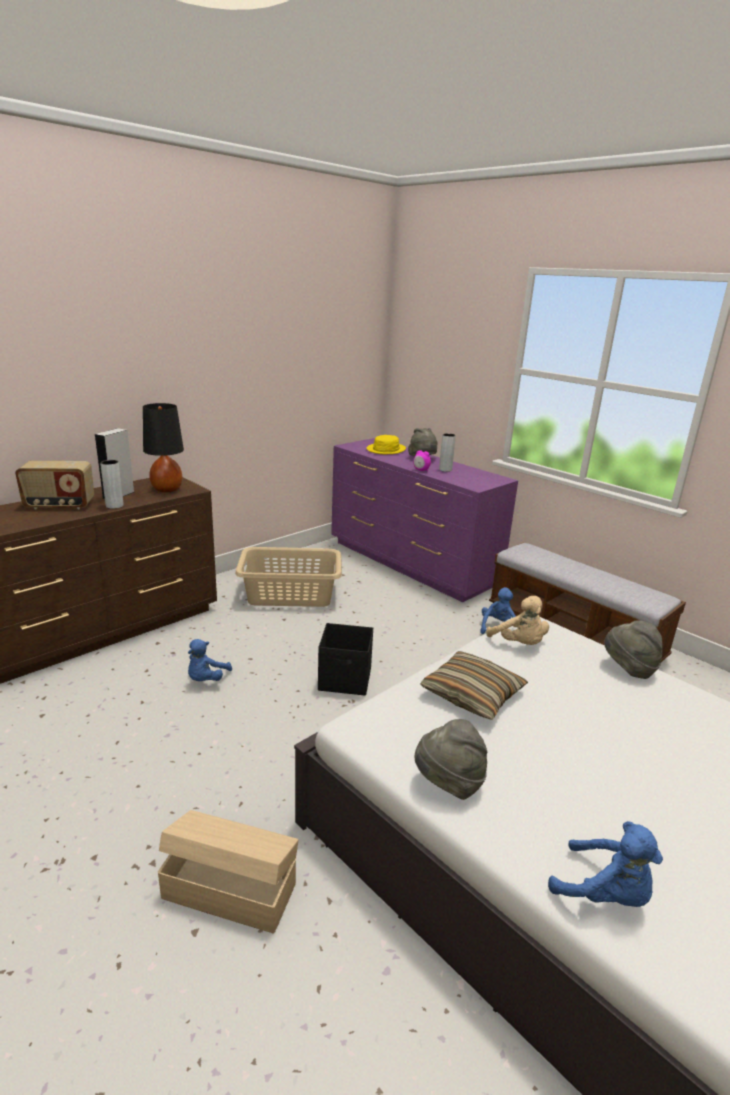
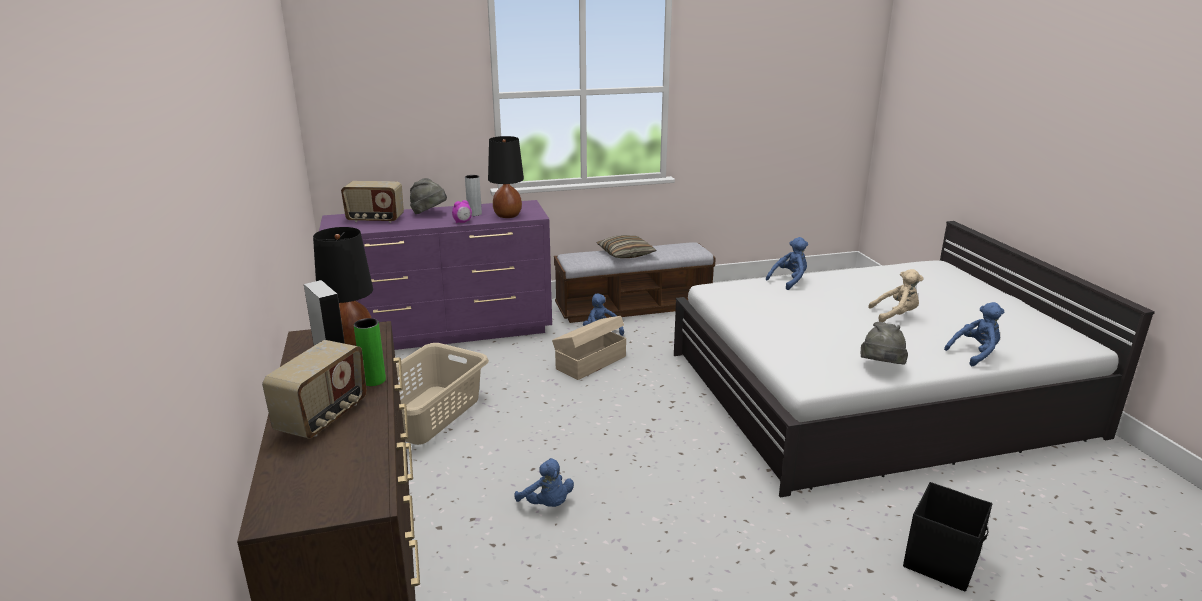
camera: 60 degrees left, 0 degrees up
(114, 506) = (373, 380): grey vase -> green vase
(229, 889) = (835, 545): beige storage box -> beige storage box (590, 362)
(345, 680) = (615, 425): black storage box -> black storage box (942, 561)
(386, 449) = (375, 219): yellow hat -> radio
(460, 479) = (507, 215): none -> black table lamp
(472, 694) = (791, 334): pillow -> pillow (626, 254)
(519, 644) = (738, 301): beige plush toy -> beige plush toy (896, 315)
(628, 669) = (789, 281): grey hat -> blue plush toy

